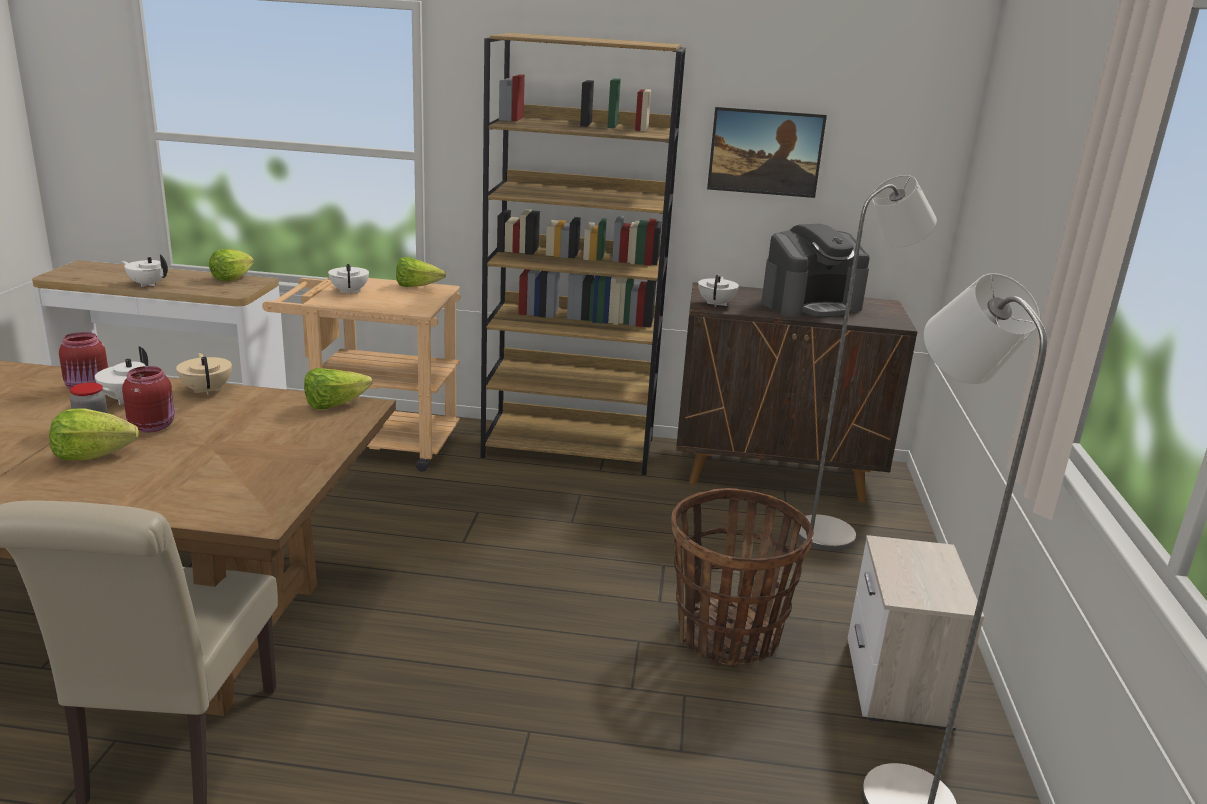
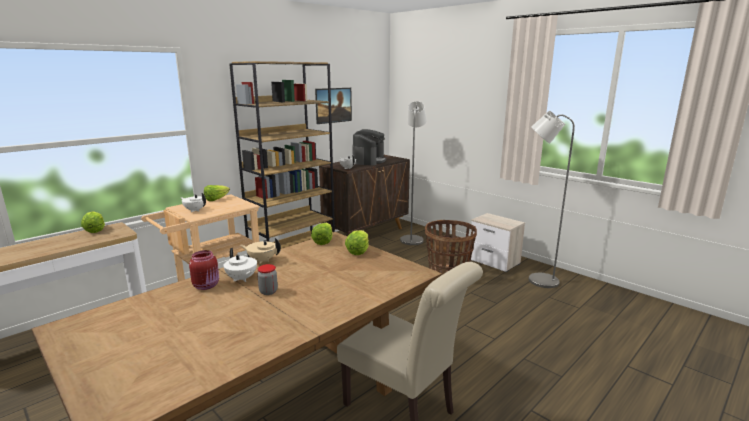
camera: 50 degrees left, 5 degrees down
(92, 455) = (305, 296): lettuce -> lettuce (358, 251)
(148, 284) = (51, 249): white teapot -> none
(153, 426) = (288, 278): red jar -> none

